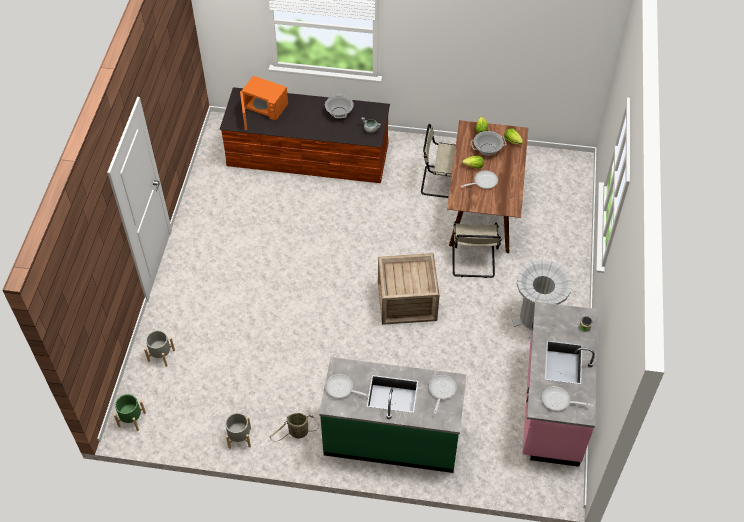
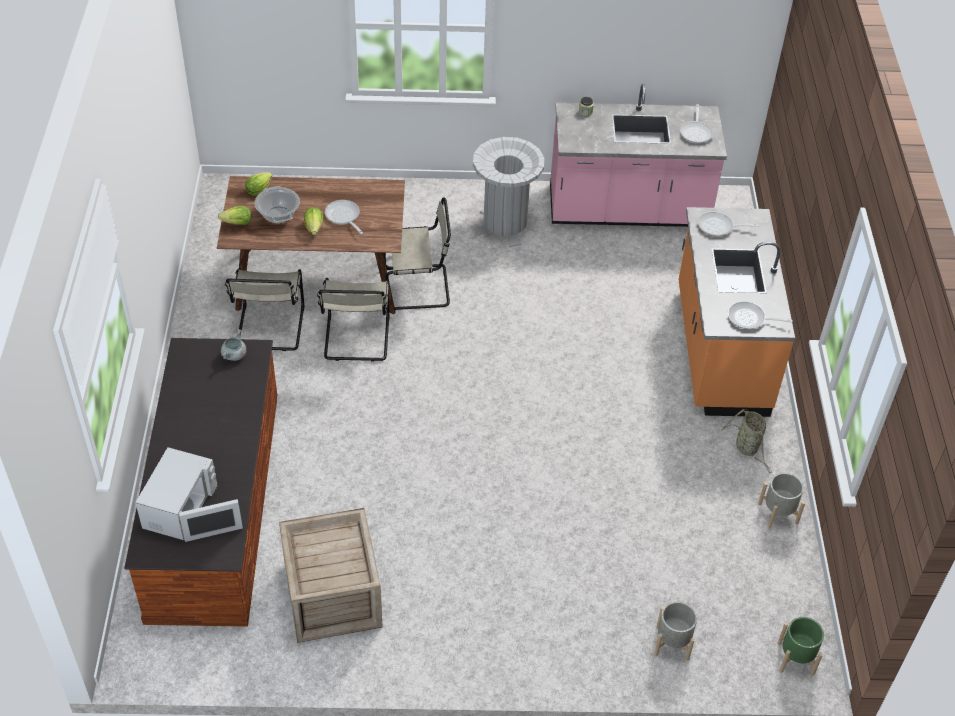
camera: 100 degrees left, 5 degrees down
(263, 107) = (182, 509): orange microwave -> white microwave
(339, 112) = (194, 400): cooking pot -> none
(342, 389) = (750, 319): frying pan -> frying pan turned 90 degrees clockwise
(392, 437) = (719, 350): green counter -> orange counter
(406, 301) = (502, 353): crate -> crate (332, 597)
(427, 224) = (356, 339): none -> beige chair

